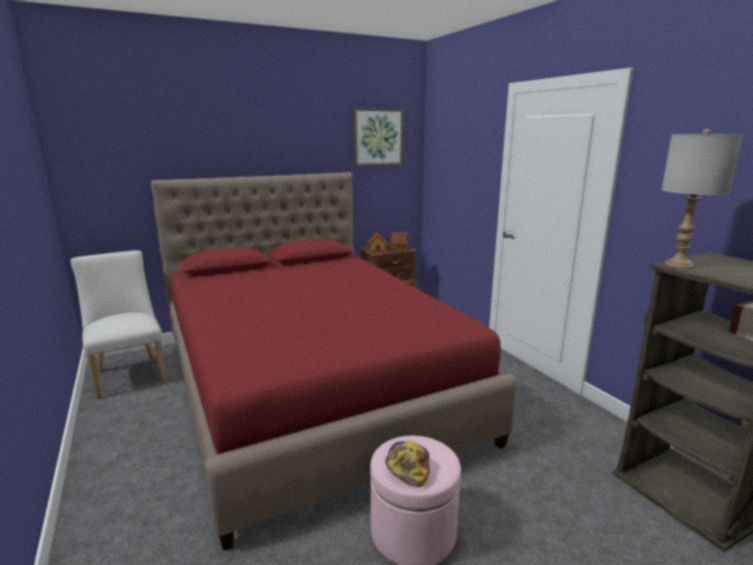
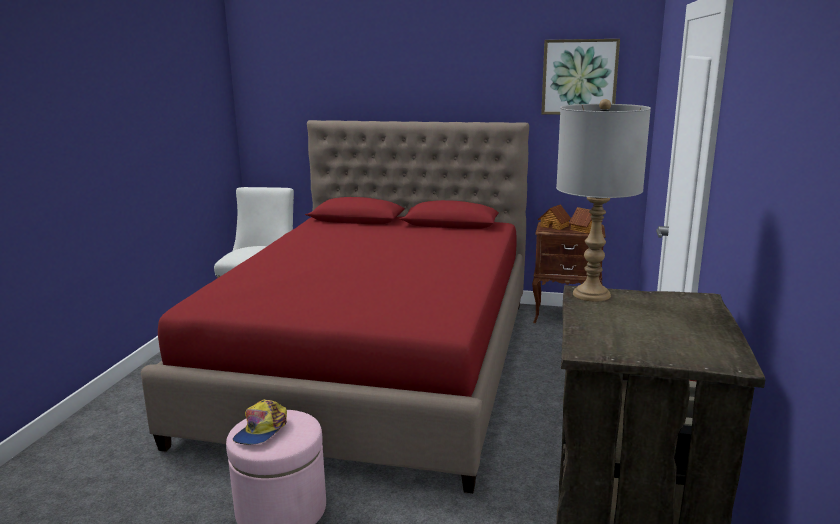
camera: 40 degrees right, 0 degrees up
(408, 465) = (262, 430): cap -> cap turned 150 degrees clockwise

